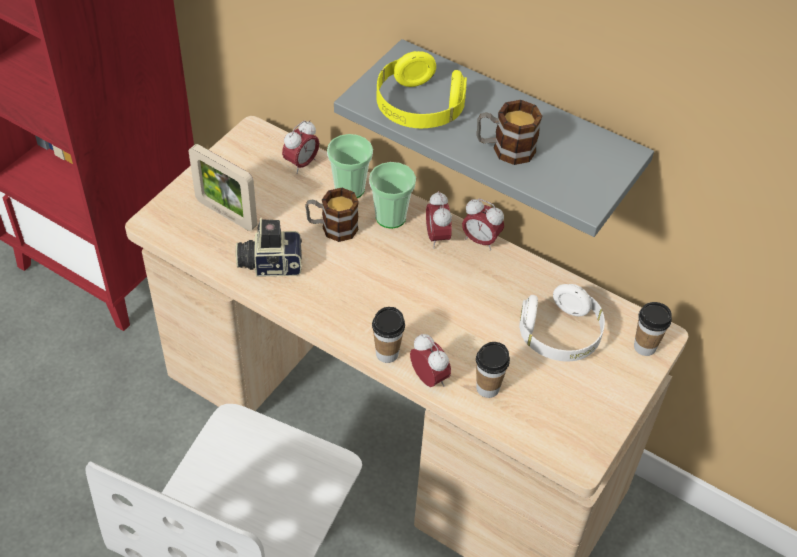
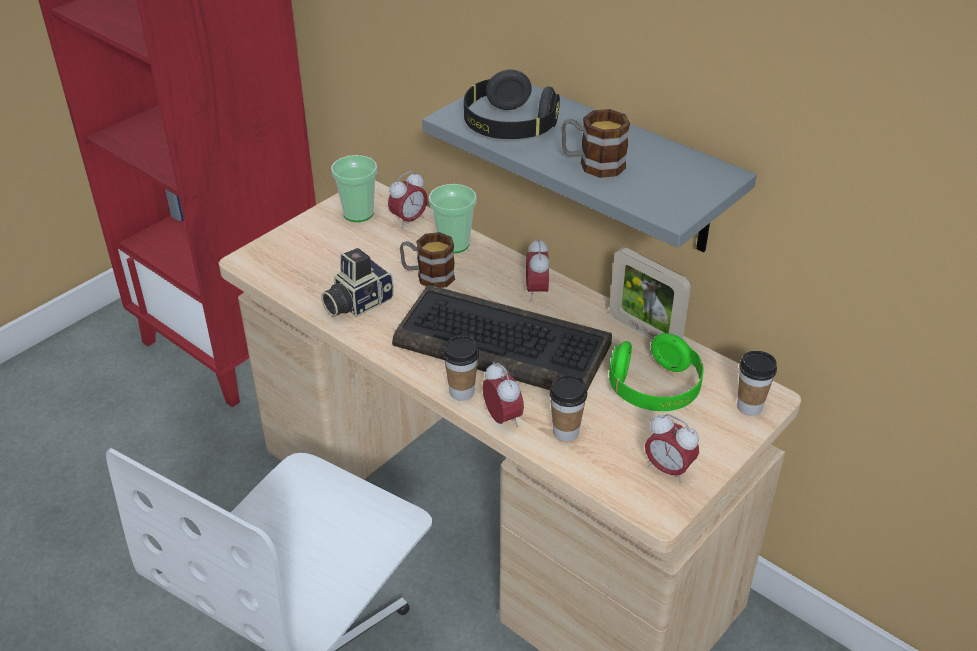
camera: 10 degrees right, 10 degrees down
(226, 214) = (322, 258): picture frame -> picture frame (644, 331)
(270, 263) = (356, 303): camera -> camera turned 45 degrees counterclockwise
(390, 217) = (491, 271): cup -> cup (358, 213)
(417, 298) = (504, 344): none -> keyboard
(418, 108) = (509, 127): yellow headphones -> black headphones
(480, 241) = (582, 297): alarm clock -> alarm clock (668, 469)
(559, 335) = (654, 389): white headphones -> green headphones

